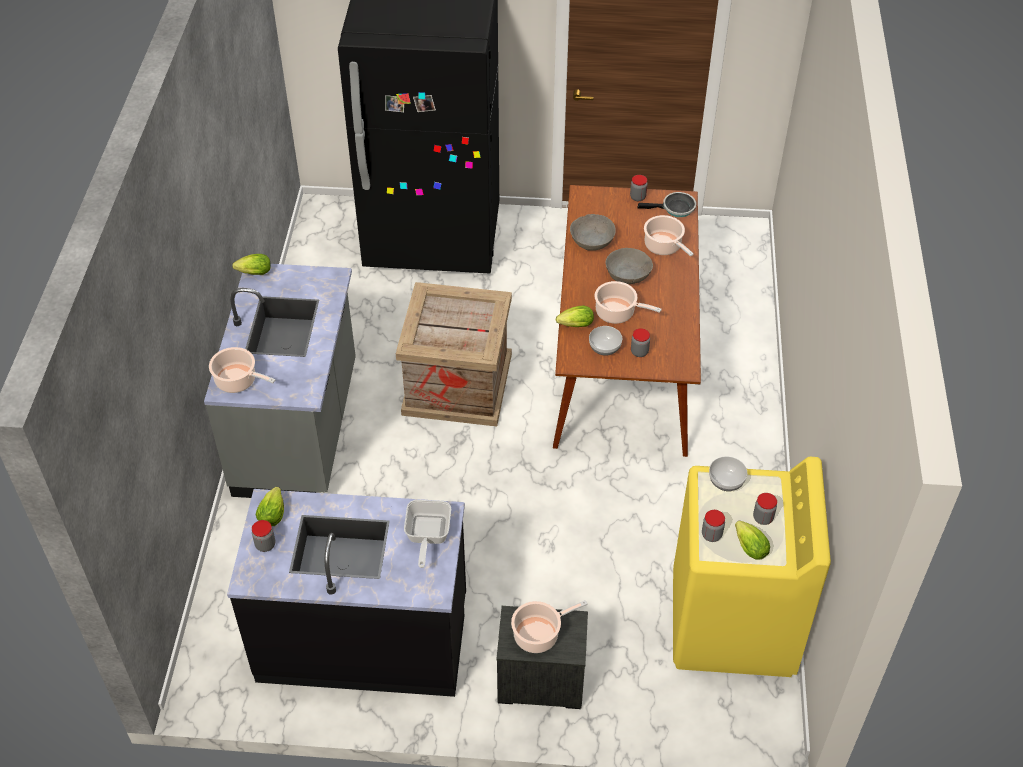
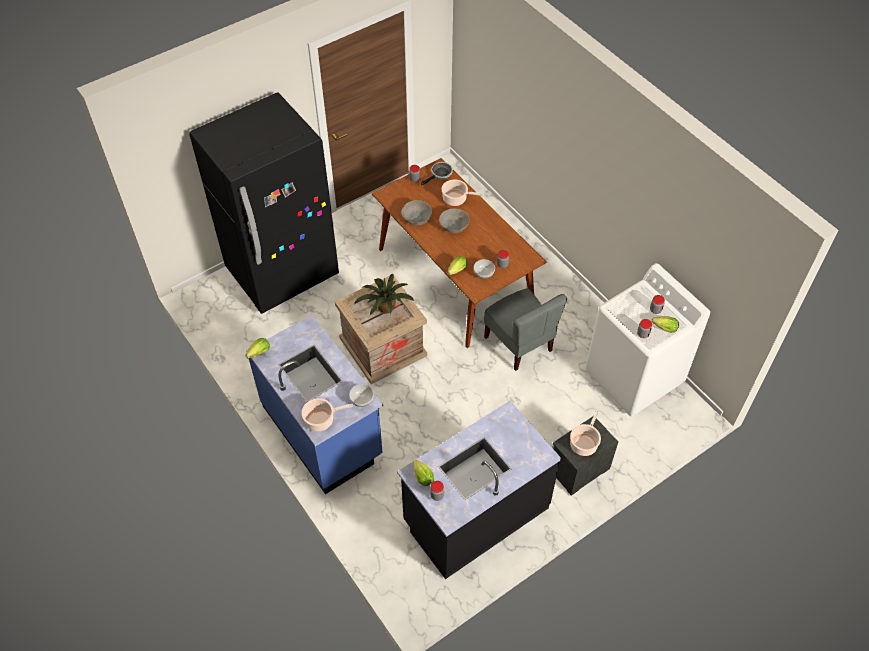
camera: 40 degrees left, 5 degrees up
(299, 430) = (323, 431): grey counter -> blue counter
(427, 536) = (511, 431): frying pan -> none
(463, 324) = (385, 308): none -> potted plant
(617, 313) = (470, 250): cooking pot -> none
(622, 485) = (519, 344): none -> grey chair
(725, 481) = (622, 303): bowl -> bowl (361, 400)
(732, 624) = (634, 377): yellow washing machine -> white washing machine

